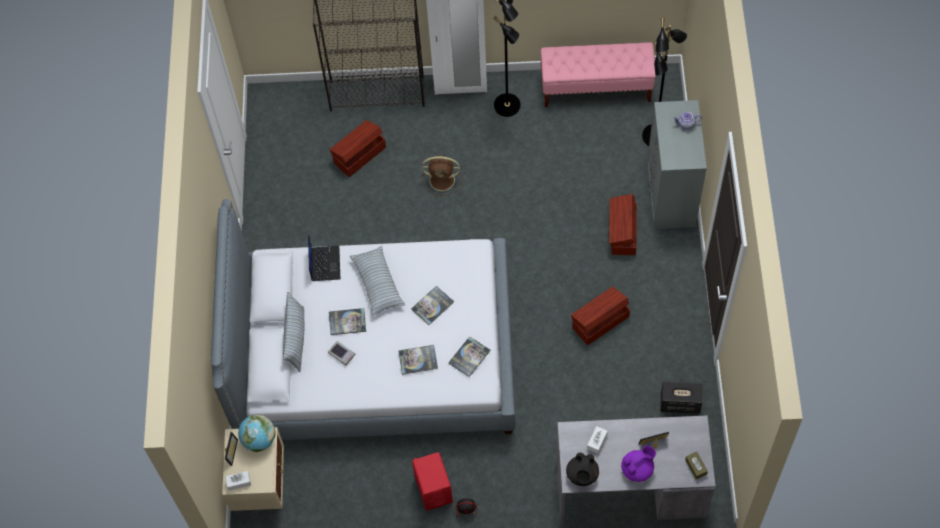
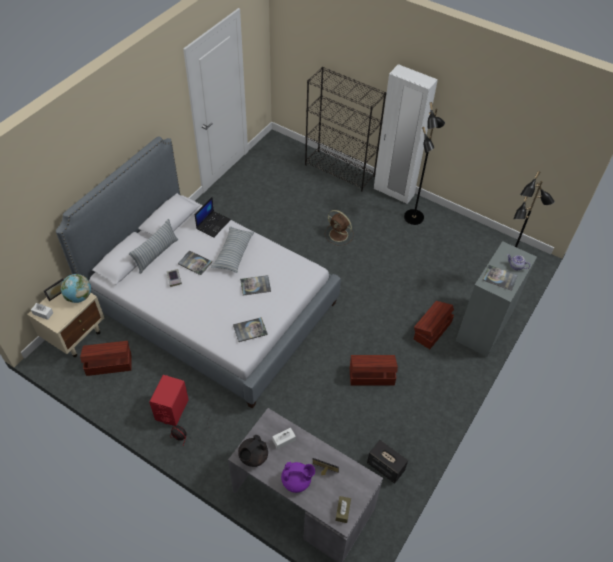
camera: 30 degrees right, 10 degrees down
(359, 155) = (301, 195): brown storage box -> brown storage box (108, 364)
(418, 360) = (216, 311): book -> book (499, 278)
(596, 88) = (480, 238): pink bench -> none

